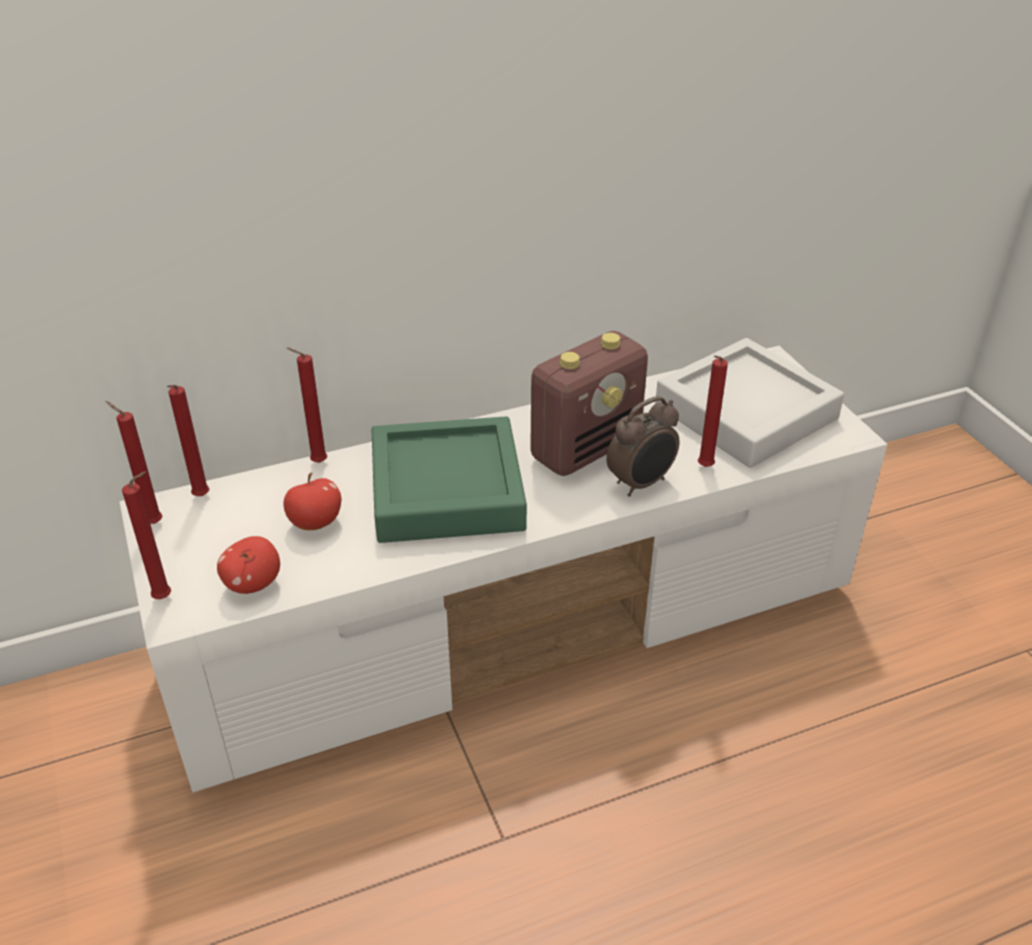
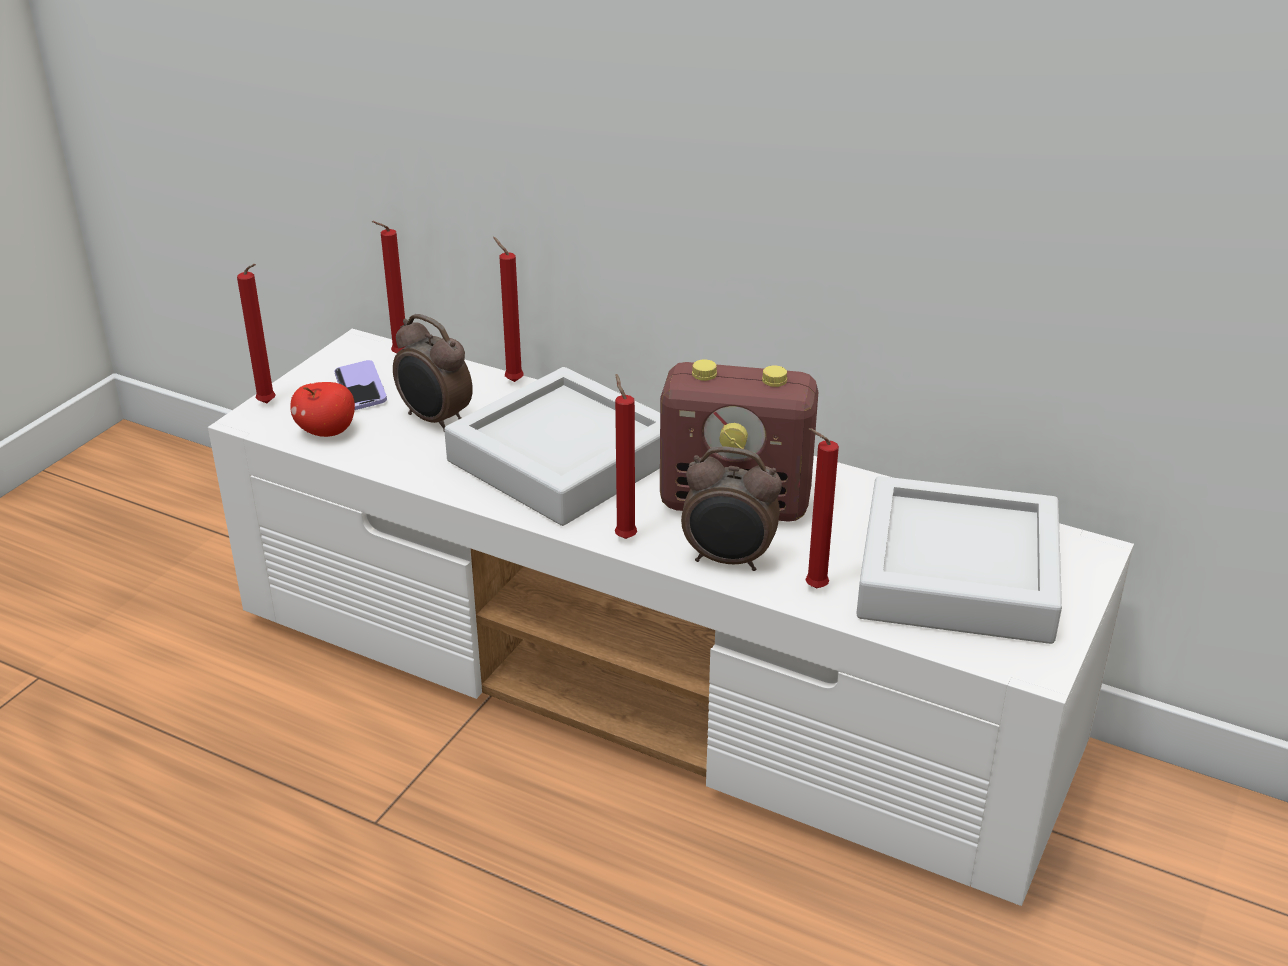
camera: 50 degrees right, 5 degrees down
(151, 523) = (343, 353): red candle -> red candle (624, 536)
(216, 538) = (360, 388): none -> phone
(315, 523) = (434, 420): apple -> alarm clock
(447, 490) = (563, 459): green tray -> grey tray

